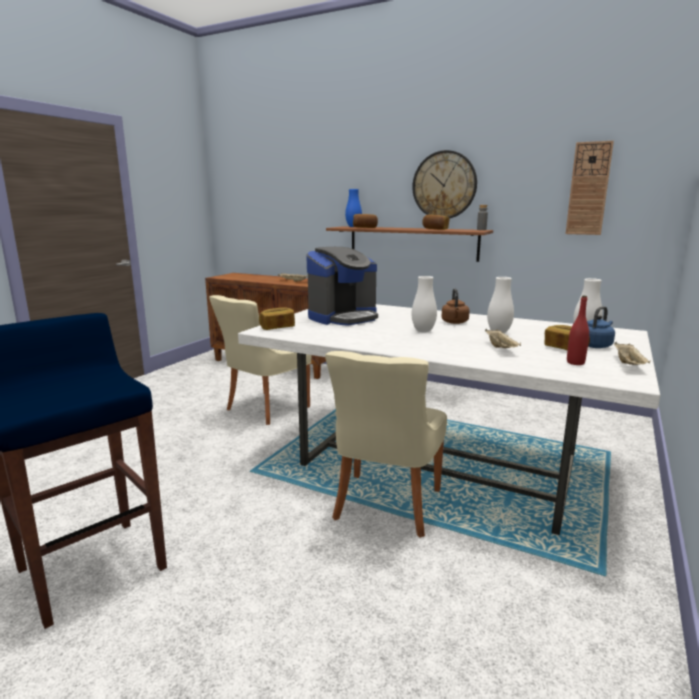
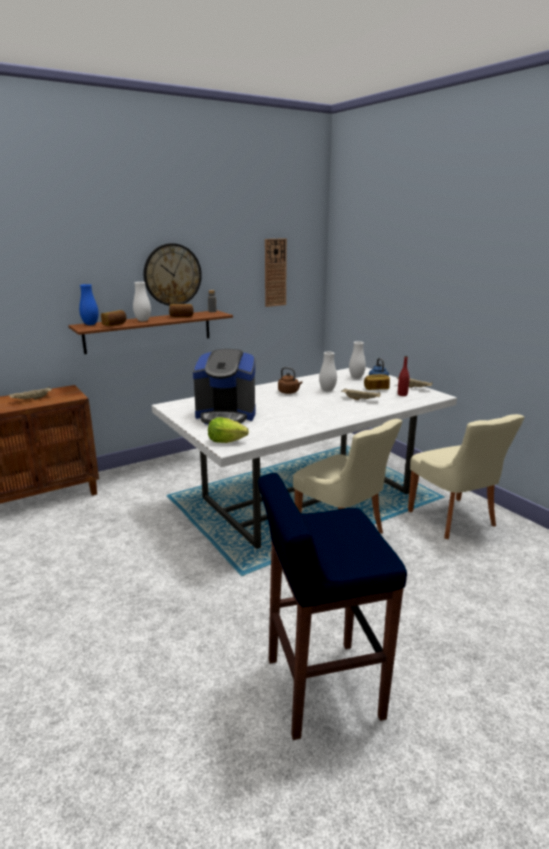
camera: 60 degrees left, 5 degrees up
(265, 409) = (126, 539): beige chair -> beige chair (454, 519)
(277, 327) = (226, 441): bread -> lettuce
(343, 317) = (226, 415): coffee machine -> coffee machine turned 105 degrees clockwise
(423, 331) = (300, 405): white vase -> white vase (143, 320)

